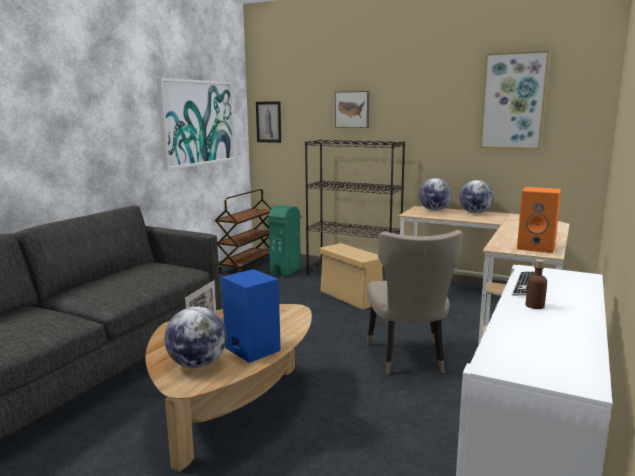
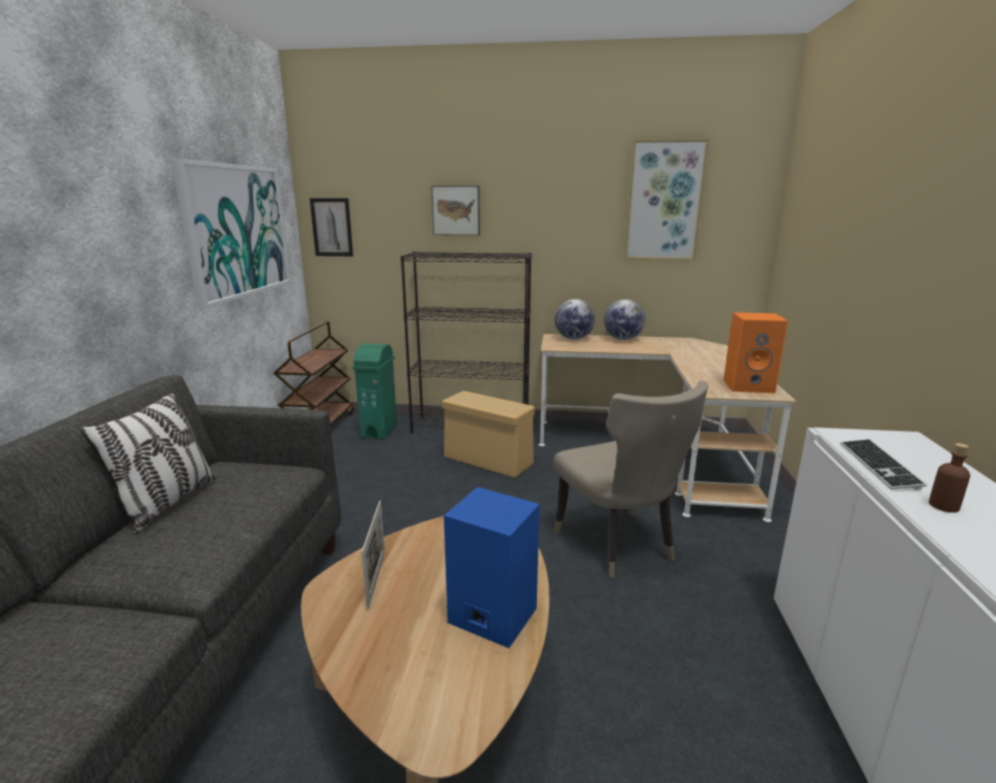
camera: 20 degrees left, 5 degrees up
(114, 275) = (168, 503): none -> pillow
(197, 364) = (428, 675): globe -> none

